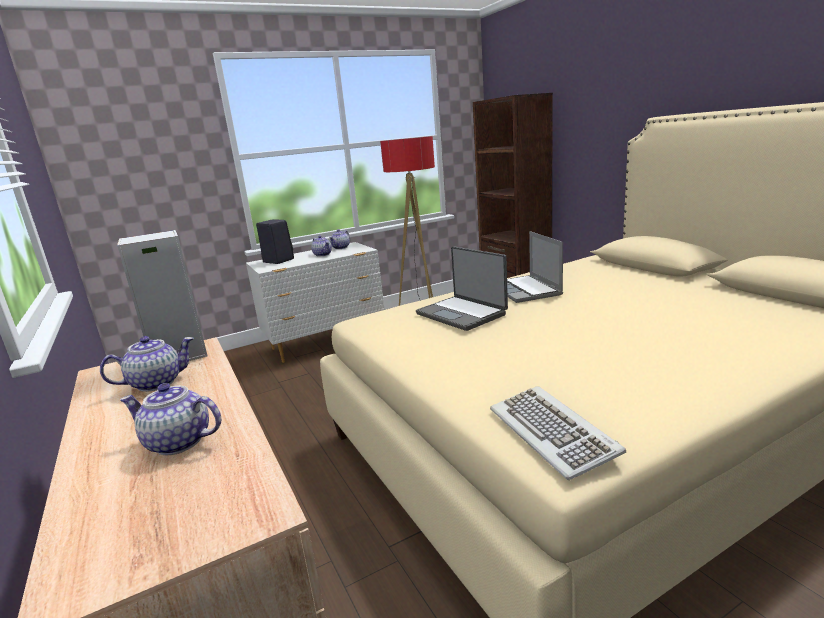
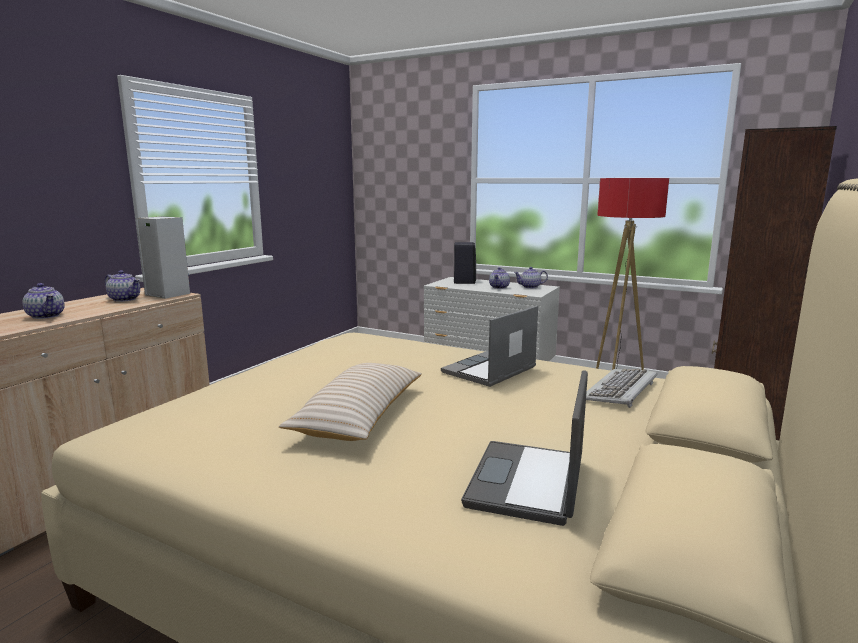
camera: 55 degrees right, 5 degrees down
(177, 442) = (46, 316): teapot -> teapot turned 150 degrees clockwise
(462, 314) = (385, 358): laptop -> laptop (528, 483)
(553, 433) = (147, 425): keyboard -> keyboard (621, 390)
(590, 339) = (359, 416): none -> beige pillow

